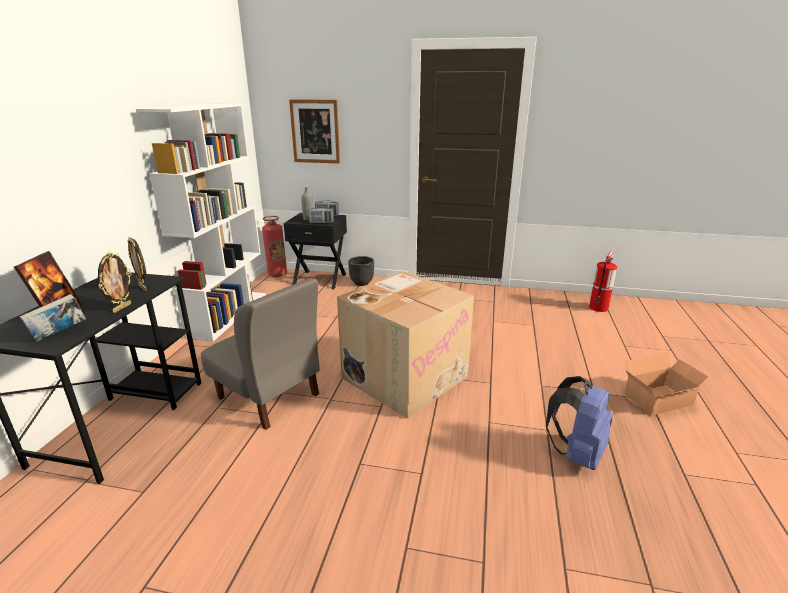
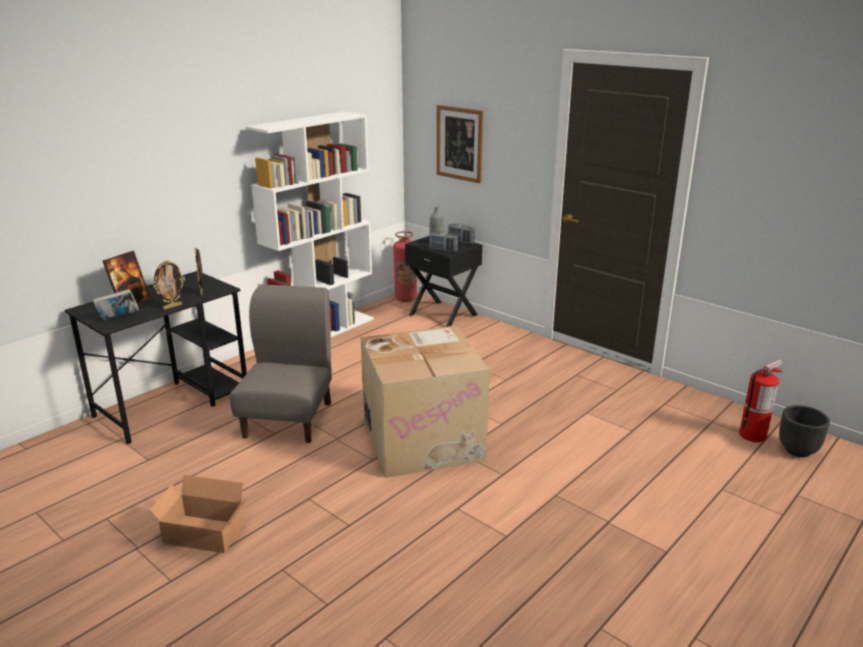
camera: 30 degrees right, 0 degrees up
(269, 396) = (289, 419): grey chair -> grey chair turned 150 degrees counterclockwise
(362, 283) = (484, 329): black planter -> black planter (798, 450)
(576, 453) = (509, 566): blue backpack -> none
(661, 401) = (679, 559): cardboard box -> cardboard box (204, 536)

